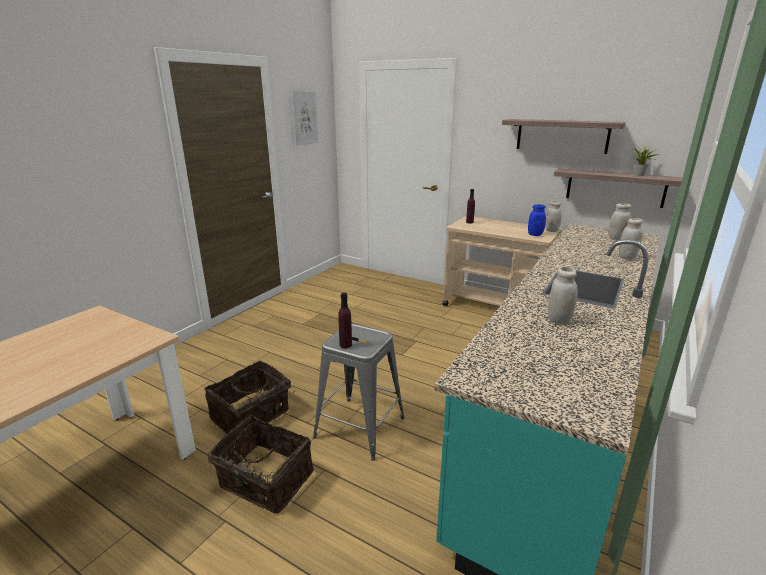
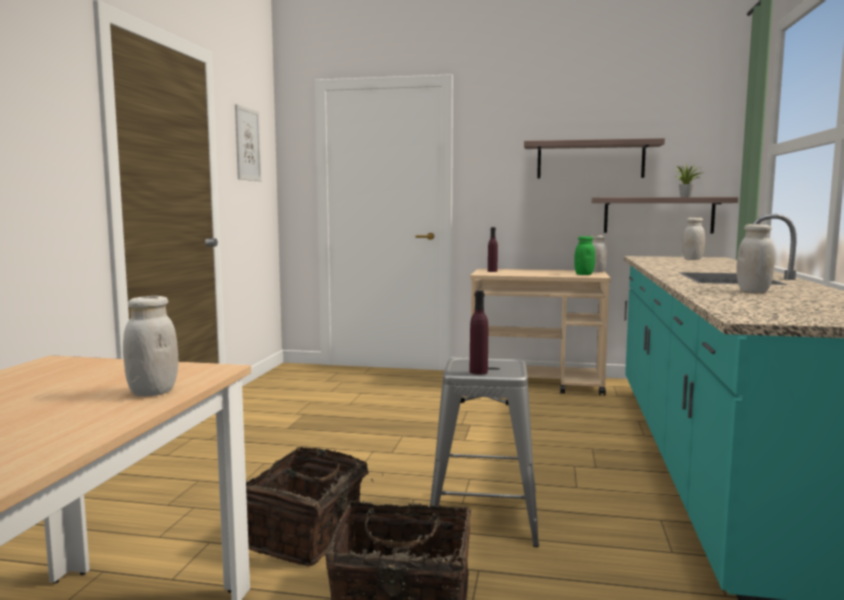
camera: 20 degrees left, 15 degrees down
(535, 234) = (584, 274): blue jar -> green jar
(626, 257) = (728, 266): white jar -> white jar (153, 392)

